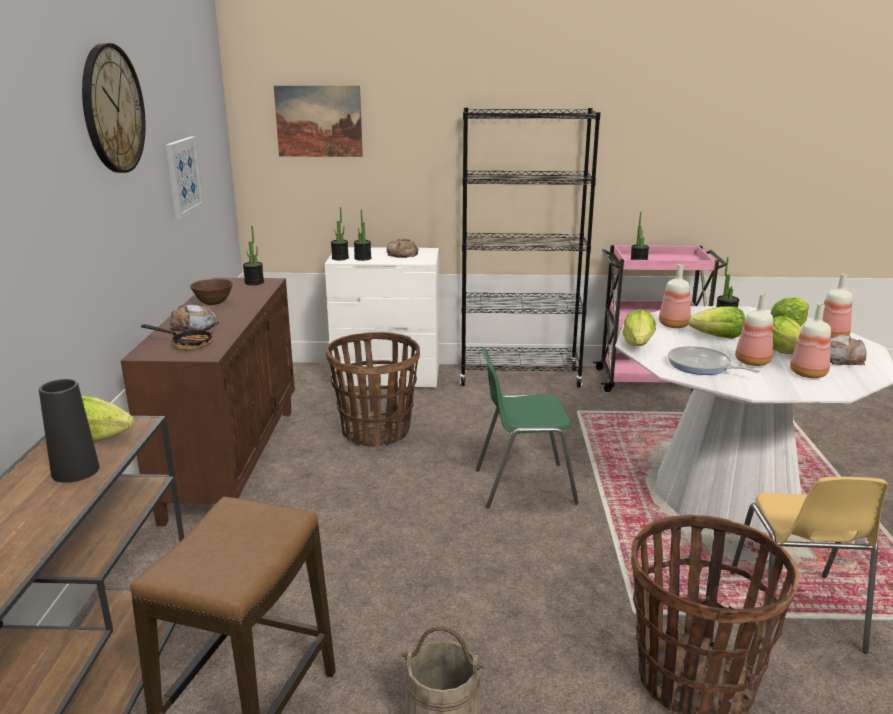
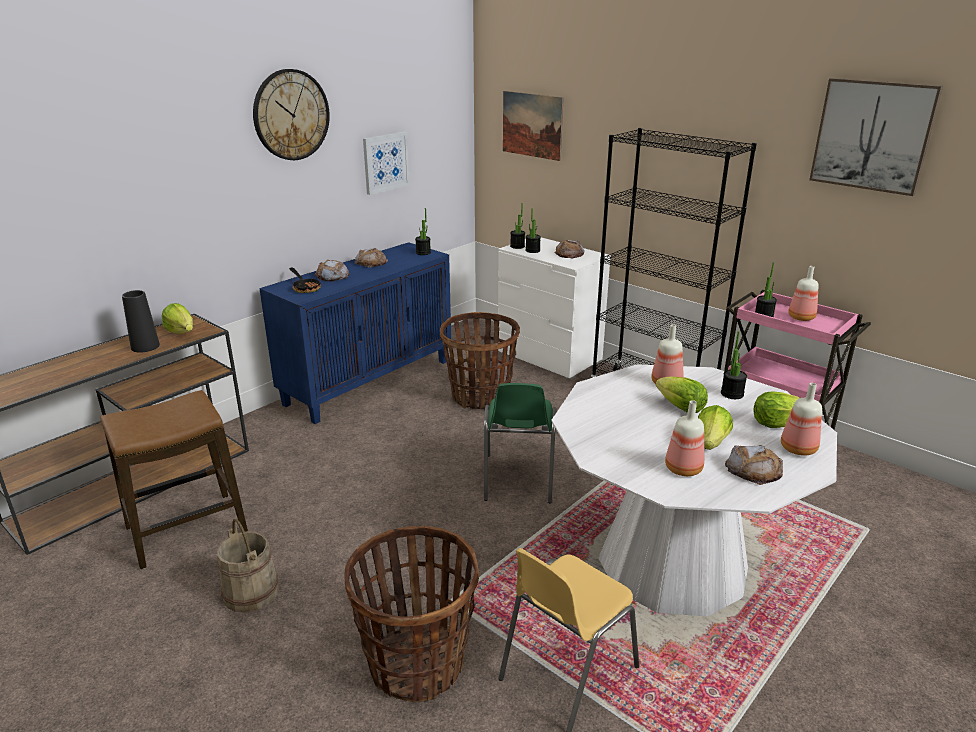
camera: 40 degrees right, 5 degrees up
(213, 303) = (371, 262): brown bowl -> bread
(231, 461) = (369, 381): brown cabinet -> blue cabinet
(523, 486) = (518, 479): green chair -> green chair turned 120 degrees counterclockwise
(638, 345) = (594, 389): lettuce -> none
(690, 89) = (872, 135): none -> picture
(702, 366) = (605, 425): frying pan -> none
(751, 361) = (657, 438): bottle -> bottle (800, 317)

